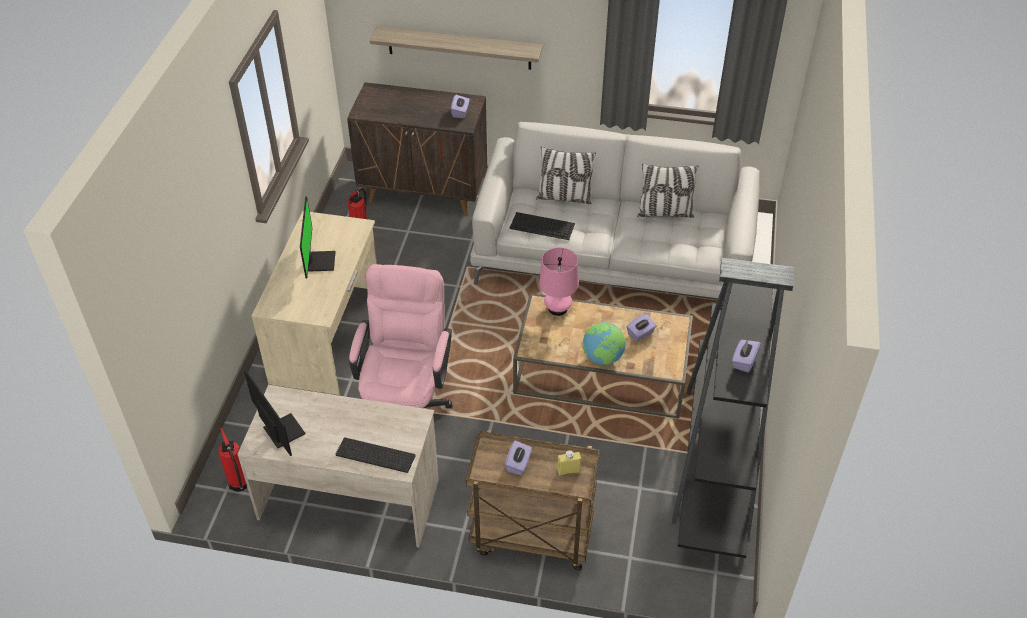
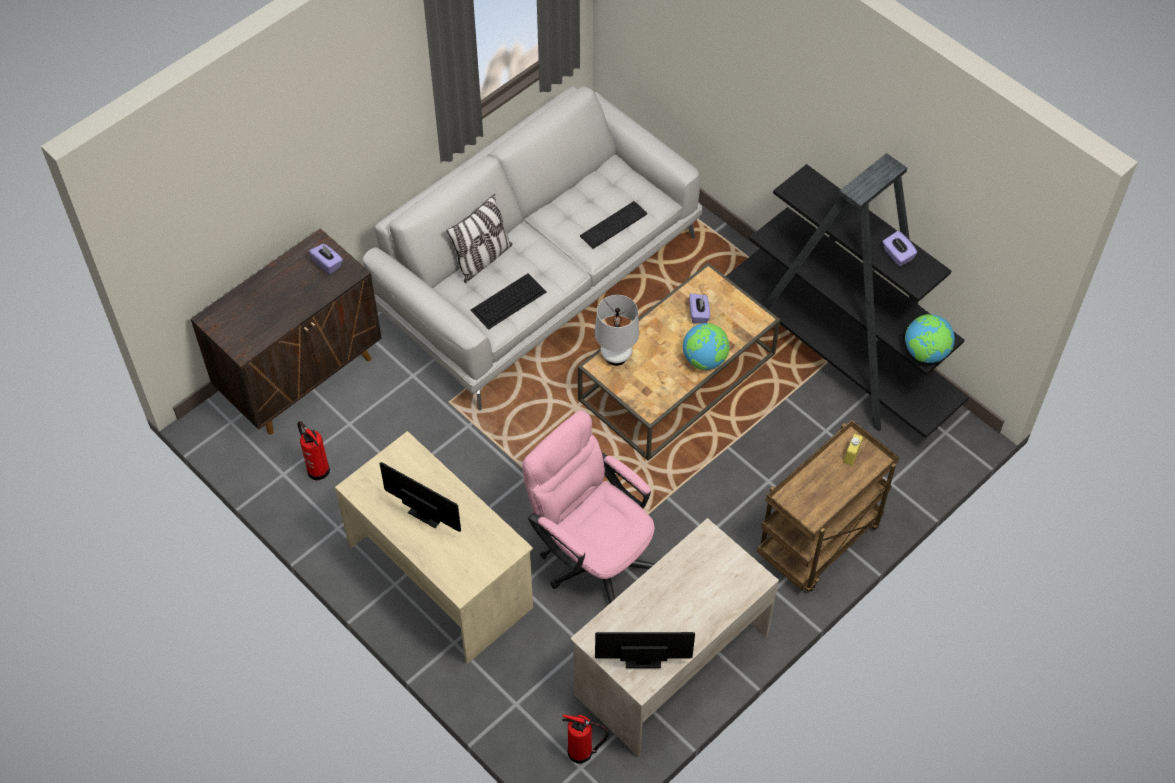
camera: 55 degrees left, 10 degrees up
(374, 456) = (727, 593): keyboard -> keyboard (614, 226)
(459, 48) = (280, 202): shelf -> none
(518, 464) = (819, 488): purple tissue box -> none
(557, 308) = (616, 356): pink table lamp -> white table lamp
(665, 213) = (573, 197): pillow -> none
(714, 467) = (925, 353): none -> globe

